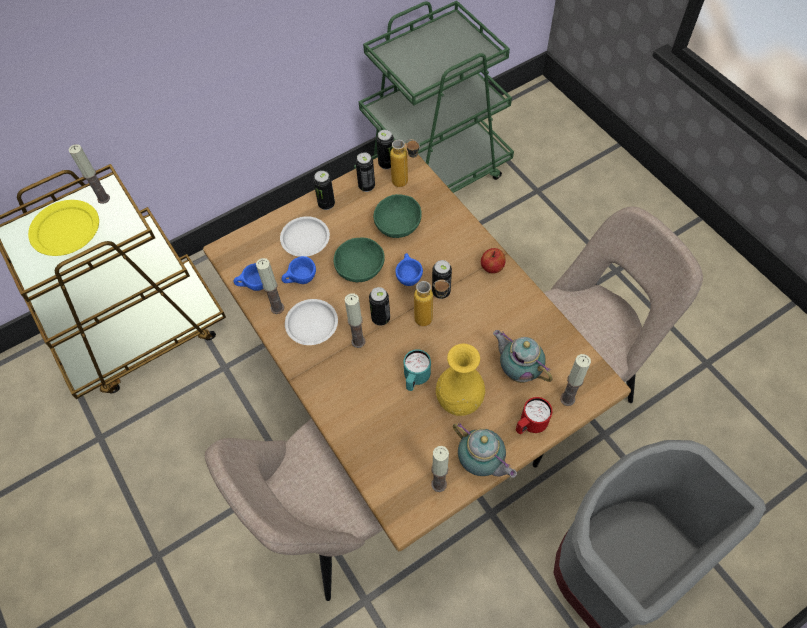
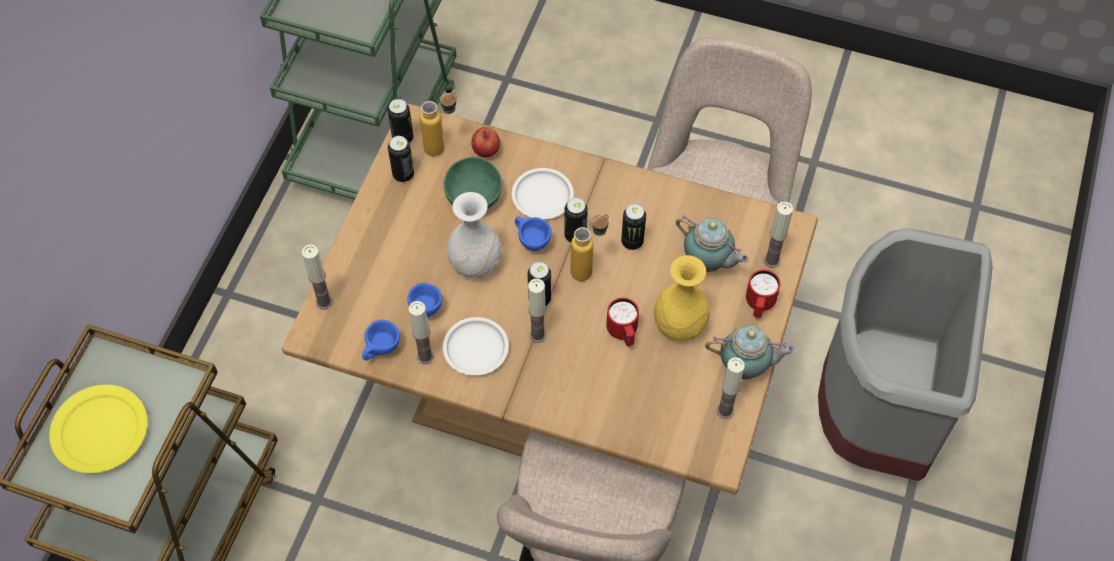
camera: 40 degrees left, 0 degrees up
(103, 198) = (111, 369): candle -> candle (324, 302)
(305, 239) = (389, 269): white plate -> white plate (543, 197)
(326, 204) = (377, 219): can -> can (632, 242)
(360, 270) = (476, 264): green bowl -> white vase
(415, 379) = (623, 333): turquoise mug -> red mug
(492, 268) = (603, 181): apple -> apple (486, 151)
(518, 370) = (708, 263): teapot -> teapot turned 150 degrees counterclockwise

